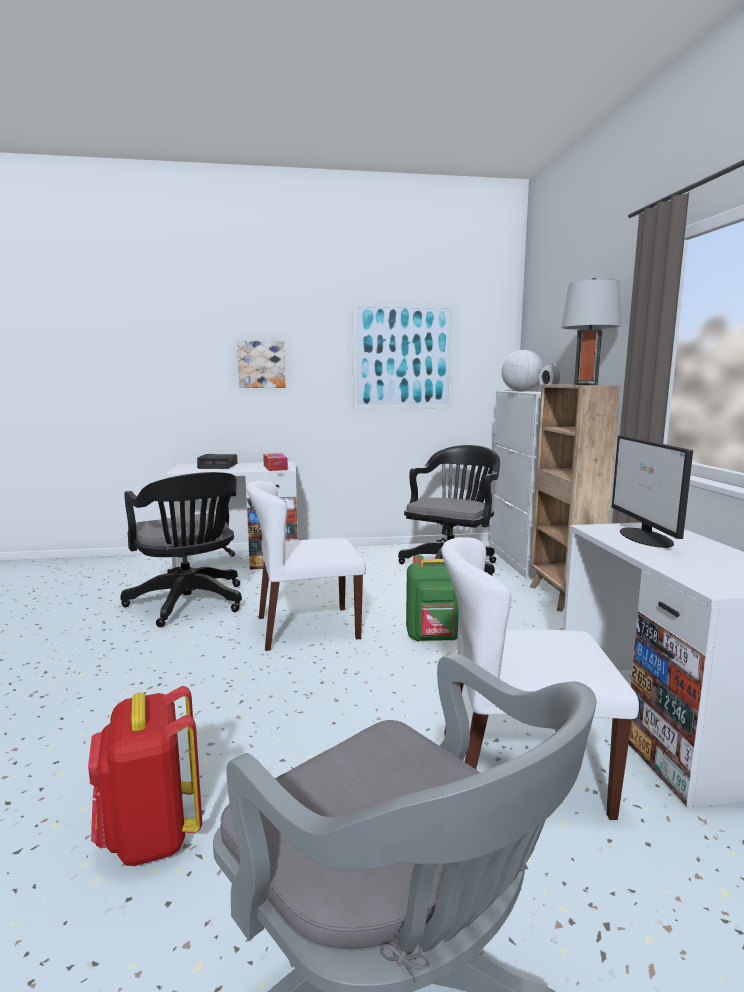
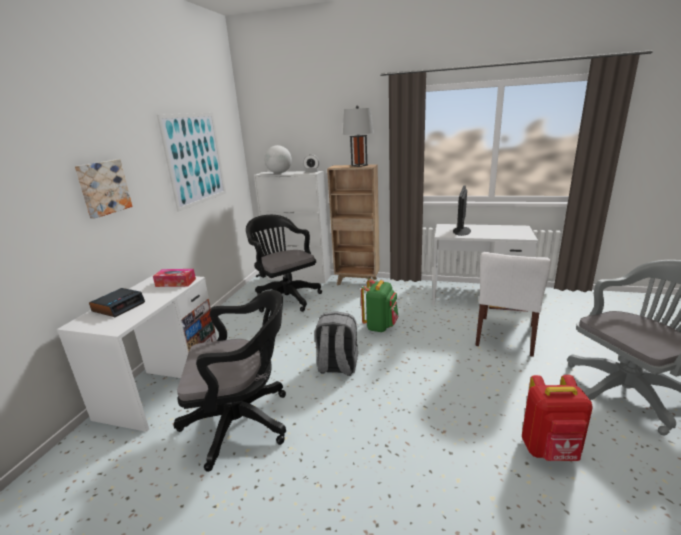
camera: 65 degrees left, 10 degrees up
(306, 628) = (337, 367): white chair -> grey backpack
(646, 537) = (461, 231): monitor -> monitor turned 90 degrees clockwise

